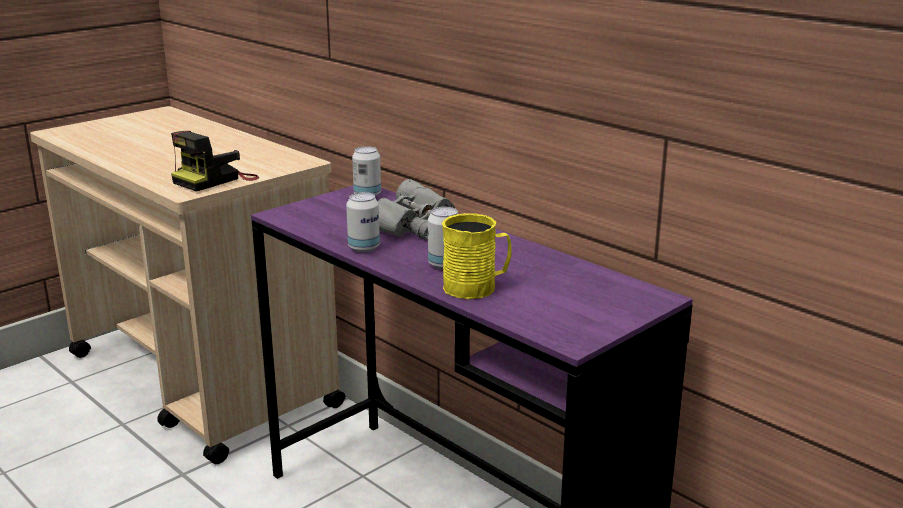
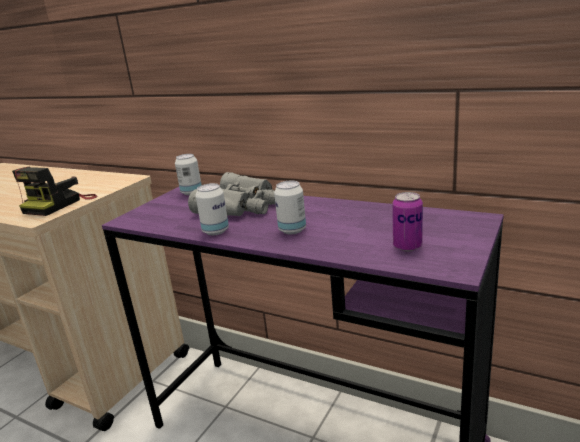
camera: 15 degrees left, 0 degrees up
(477, 287) = (334, 242): yellow mug -> none
(547, 308) = (407, 246): none -> can

